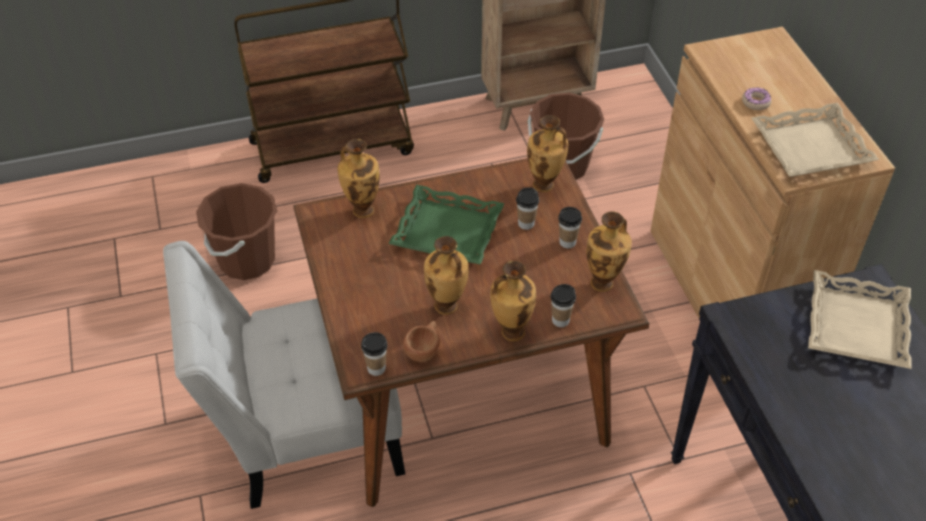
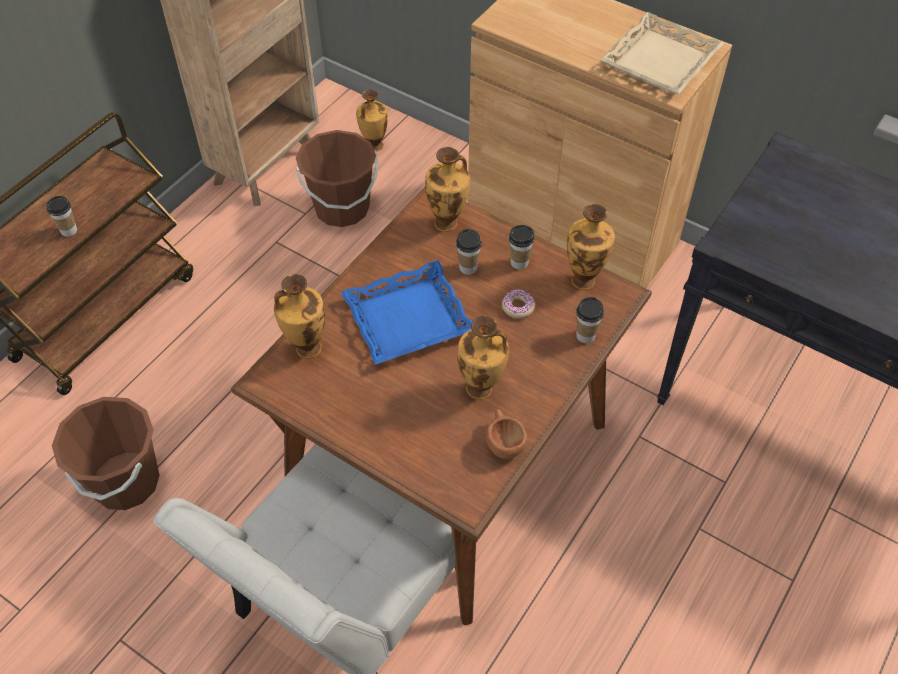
camera: 40 degrees left, 5 degrees up
(376, 368) = (481, 490): cup -> cup (69, 230)
(448, 231) = (408, 318): green tray -> blue tray
(511, 331) = (557, 374): vase -> vase (374, 146)
(756, 102) = (580, 45): donut -> donut (518, 307)
(858, 326) = (812, 192): beige tray -> none

